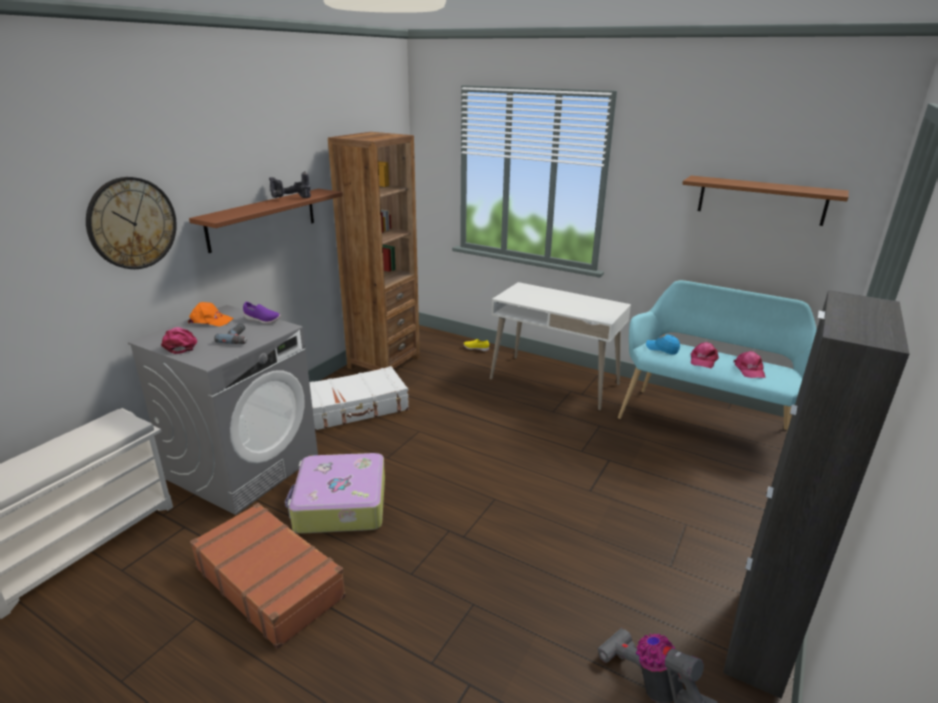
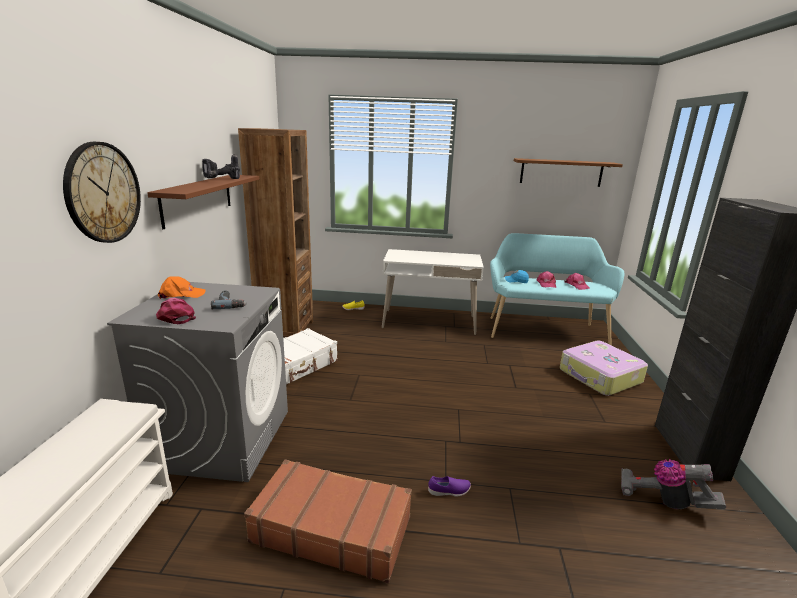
camera: 25 degrees left, 5 degrees down
(262, 320) = (235, 288): purple shoe -> purple shoe (449, 492)
(340, 505) = (341, 446): suitcase -> suitcase (600, 376)

